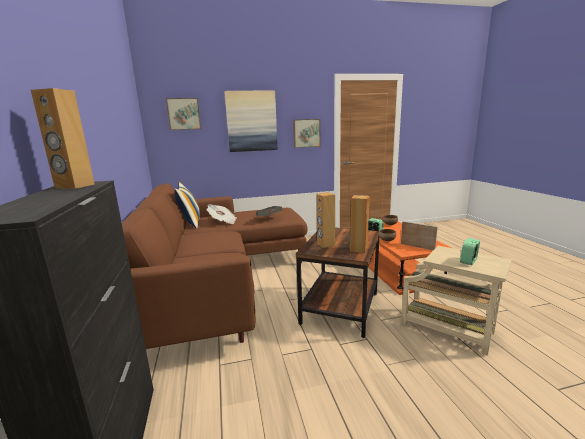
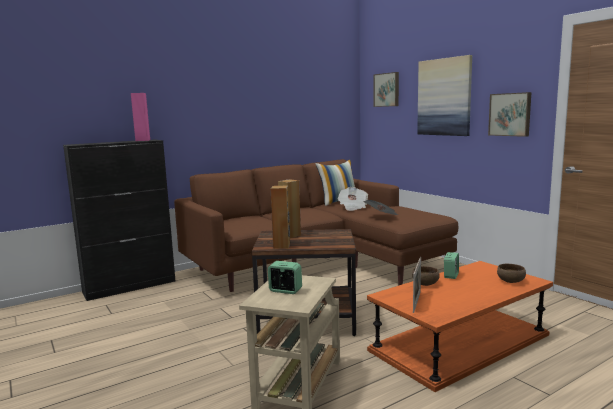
camera: 70 degrees right, 5 degrees down
(74, 186) = (142, 140): brown speaker -> pink speaker

